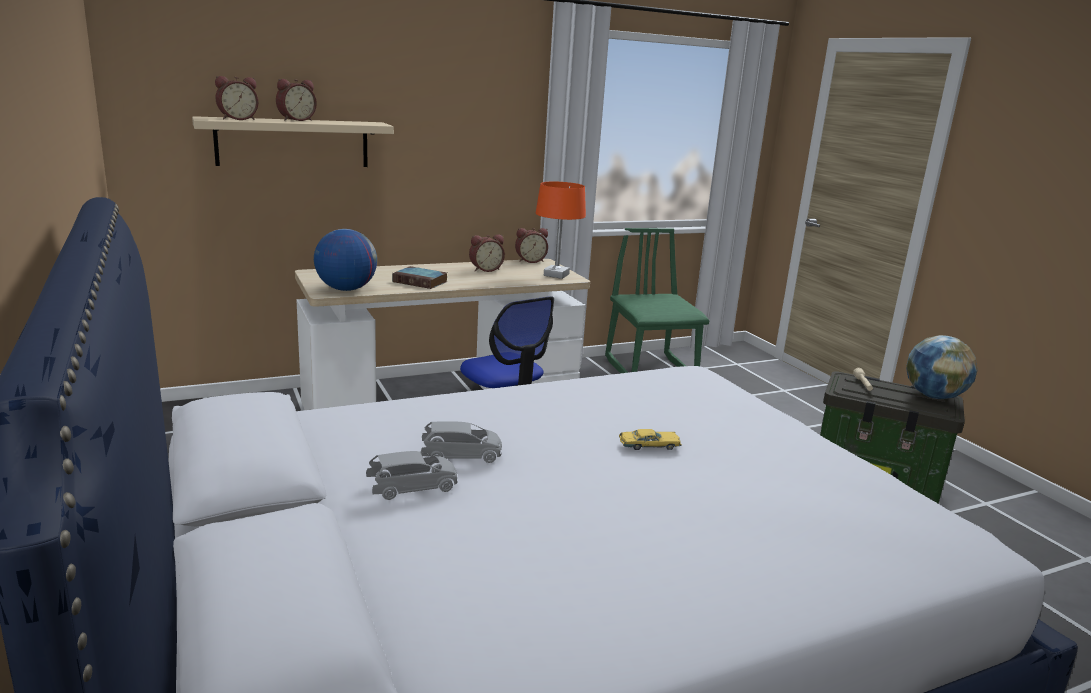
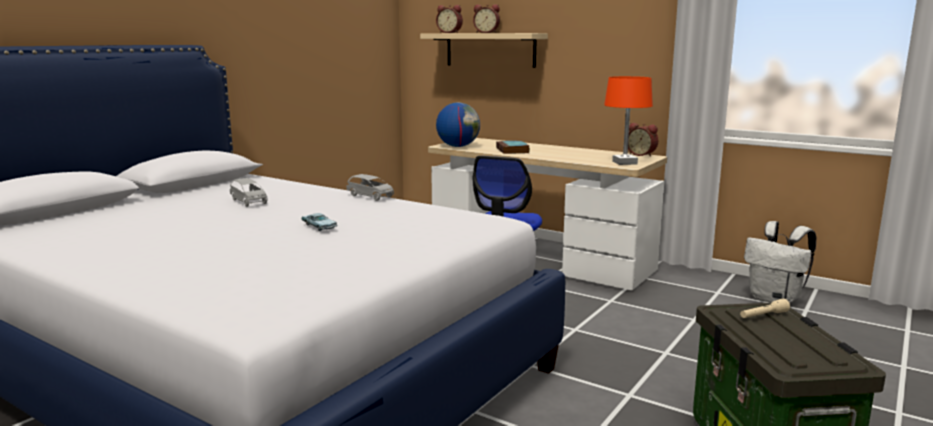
camera: 60 degrees right, 5 degrees down
(413, 487) = (199, 202): grey toy car -> grey toy car (371, 196)
(485, 269) = (583, 153): alarm clock -> none
(649, 445) = (319, 226): yellow toy car -> blue toy car
(651, 369) = (775, 299): green chair -> white backpack
(933, 396) = (825, 354): globe -> none

